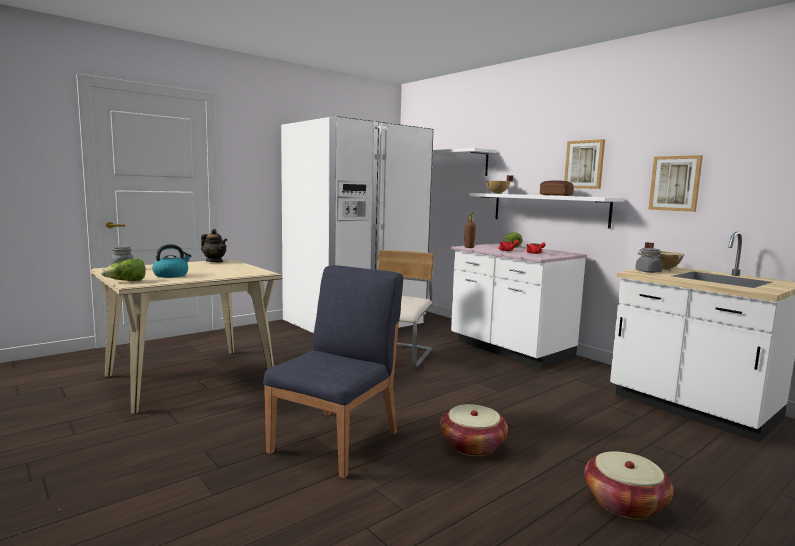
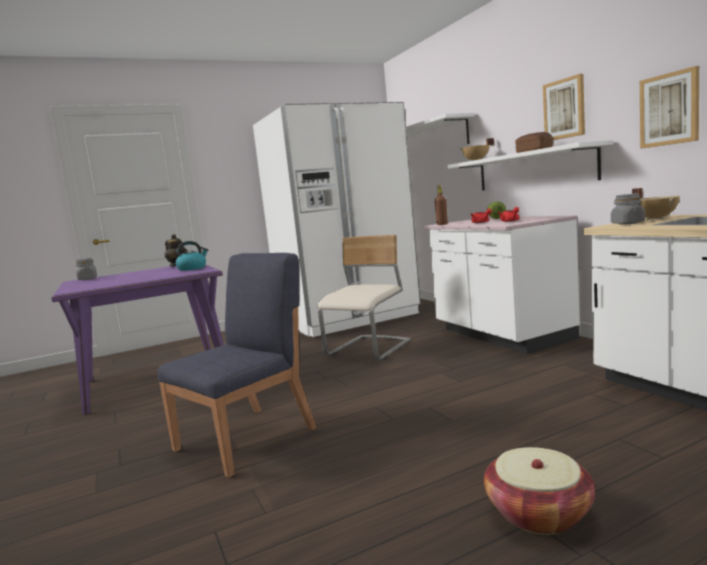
camera: 15 degrees right, 0 degrees up
(126, 281) = (69, 289): lettuce -> none
(171, 275) = (117, 281): kettle -> kettle (192, 268)
(191, 378) = (157, 380): beige dining table -> purple dining table
(472, 445) = (389, 442): basket -> none

